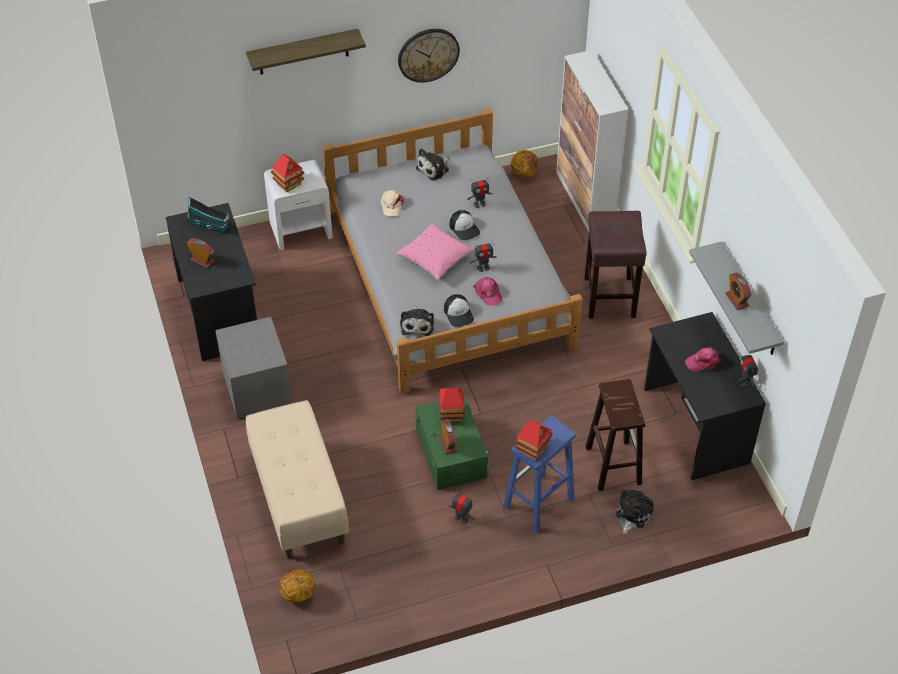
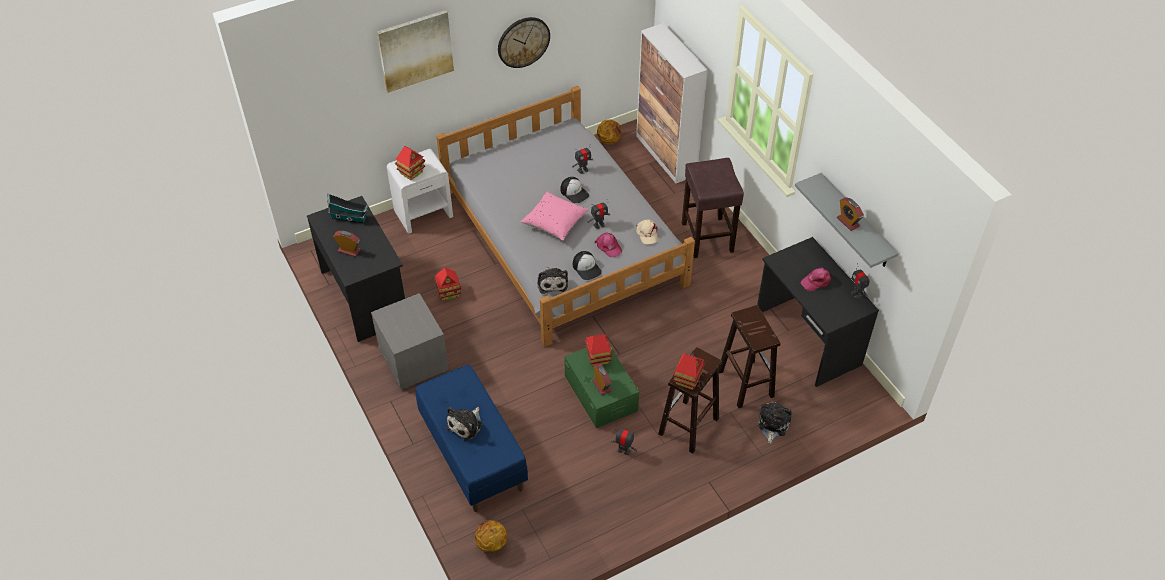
camera: 10 degrees left, 0 degrees up
(298, 498) = (472, 454): beige bench -> blue bench
(303, 52) = (415, 50): shelf -> picture
(310, 321) = (449, 293): none -> toy house
(391, 205) = (505, 180): beige cap -> beige cap (647, 233)
(434, 169) = (536, 144): plush toy -> plush toy (466, 425)
(538, 503) = (688, 427): blue stool -> brown stool

